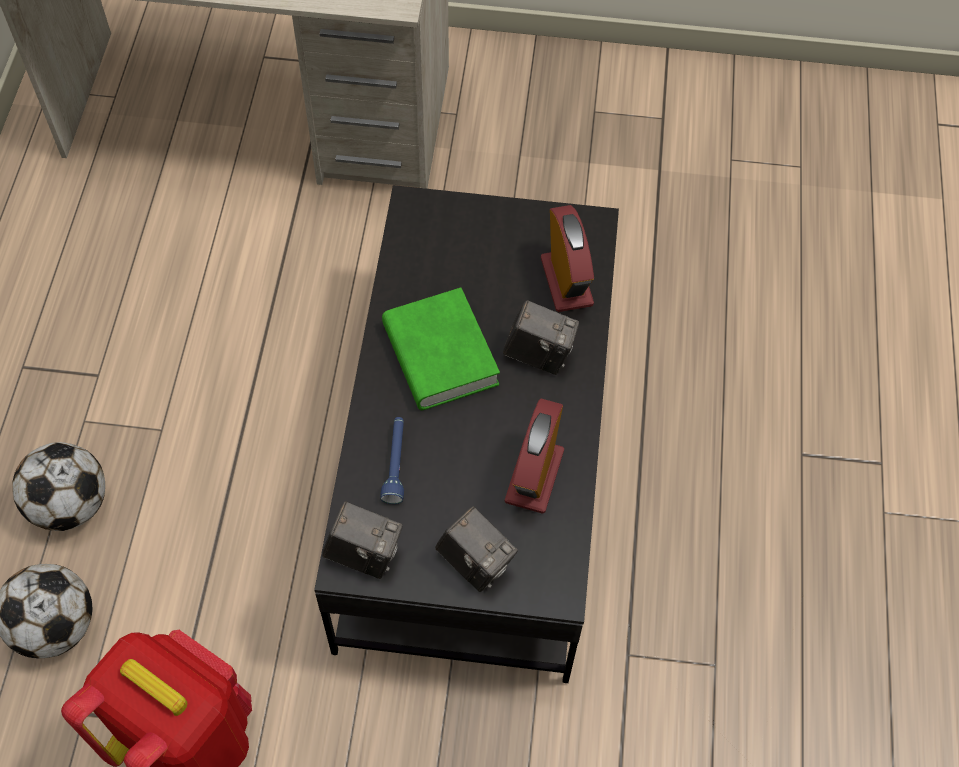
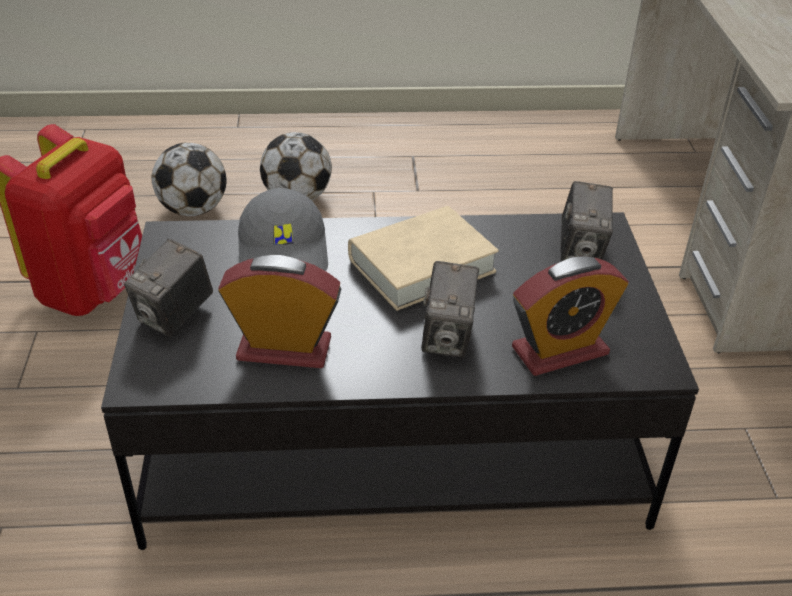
camera: 80 degrees right, 20 degrees down
(364, 553) = (183, 244): camera -> camera (581, 251)
(395, 463) = (285, 251): blue flashlight -> grey cap
(440, 355) = (421, 265): green book -> beige book

